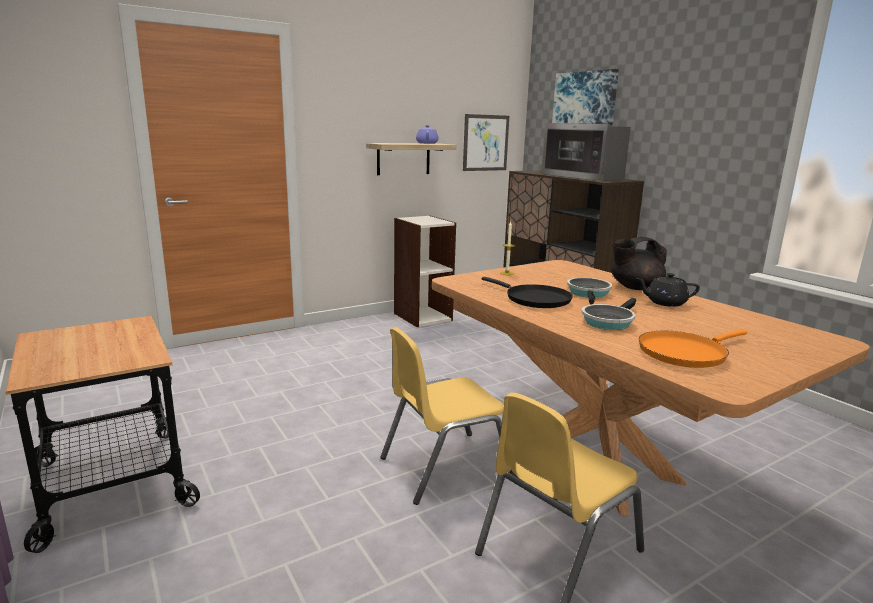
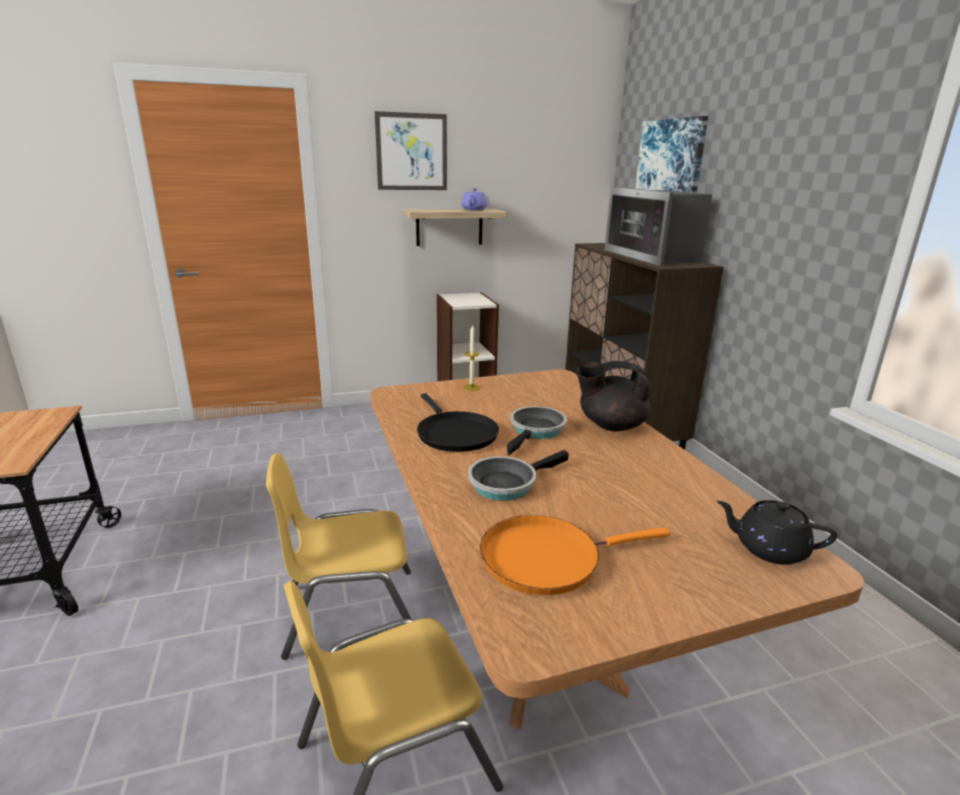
camera: 15 degrees right, 5 degrees up
(485, 143) = (557, 207): picture -> picture (411, 152)
(665, 303) = (623, 457): black teapot -> black teapot (768, 549)

